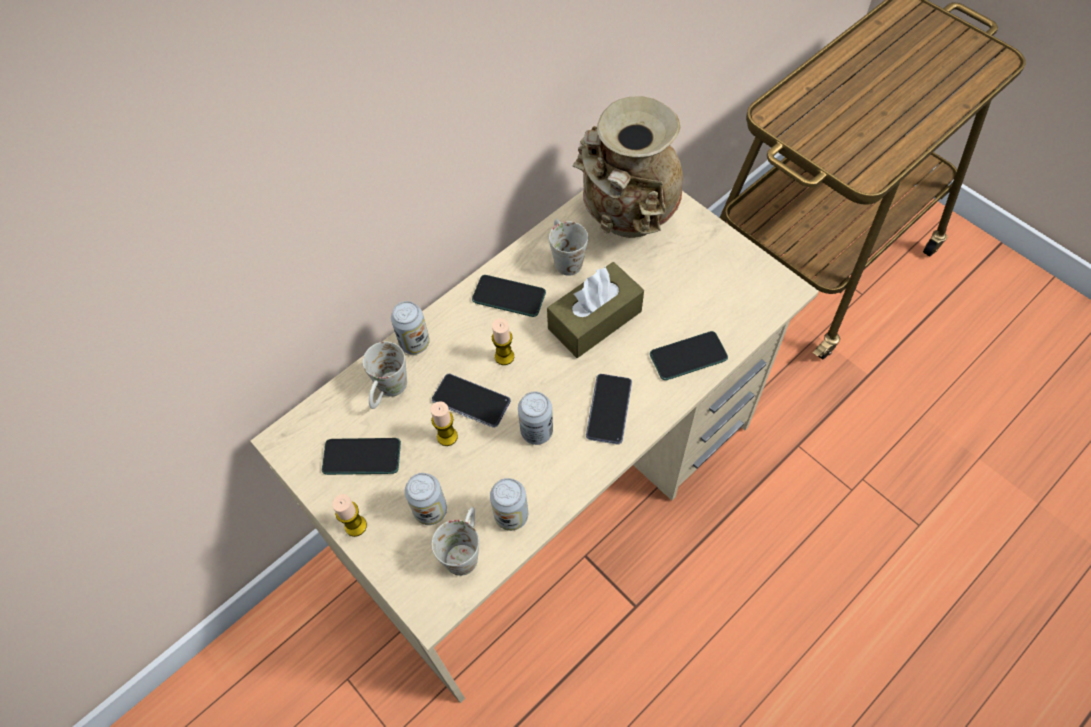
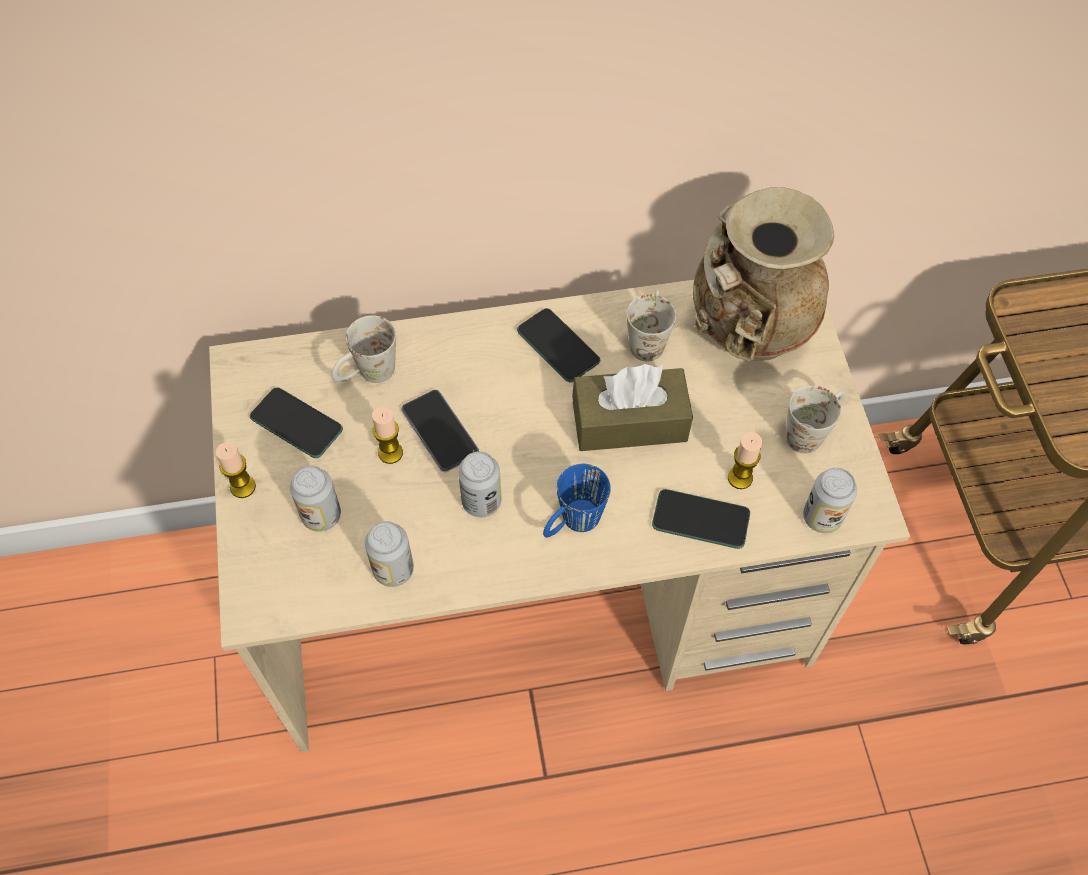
camera: 30 degrees right, 0 degrees up
(414, 343) = (428, 340): can -> can (822, 517)
(464, 549) = (325, 573): white mug -> white mug (811, 430)
(504, 356) = (506, 406): candle -> candle (740, 478)
(609, 409) = (572, 524): phone -> blue mug

